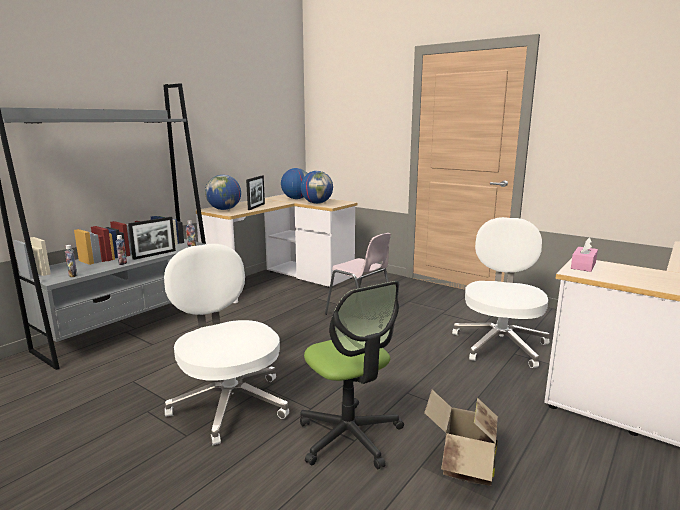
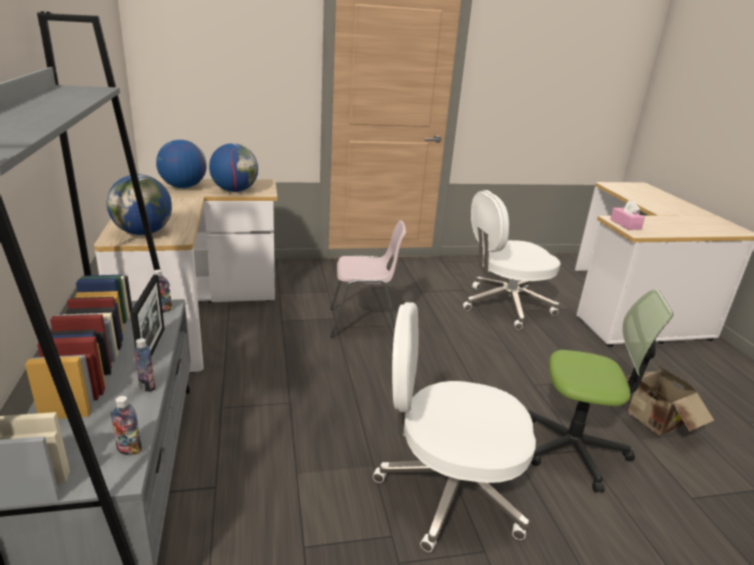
camera: 50 degrees left, 10 degrees up
(256, 207) = (174, 215): picture frame -> none
(500, 344) = (505, 305): white office chair -> white office chair turned 75 degrees counterclockwise

